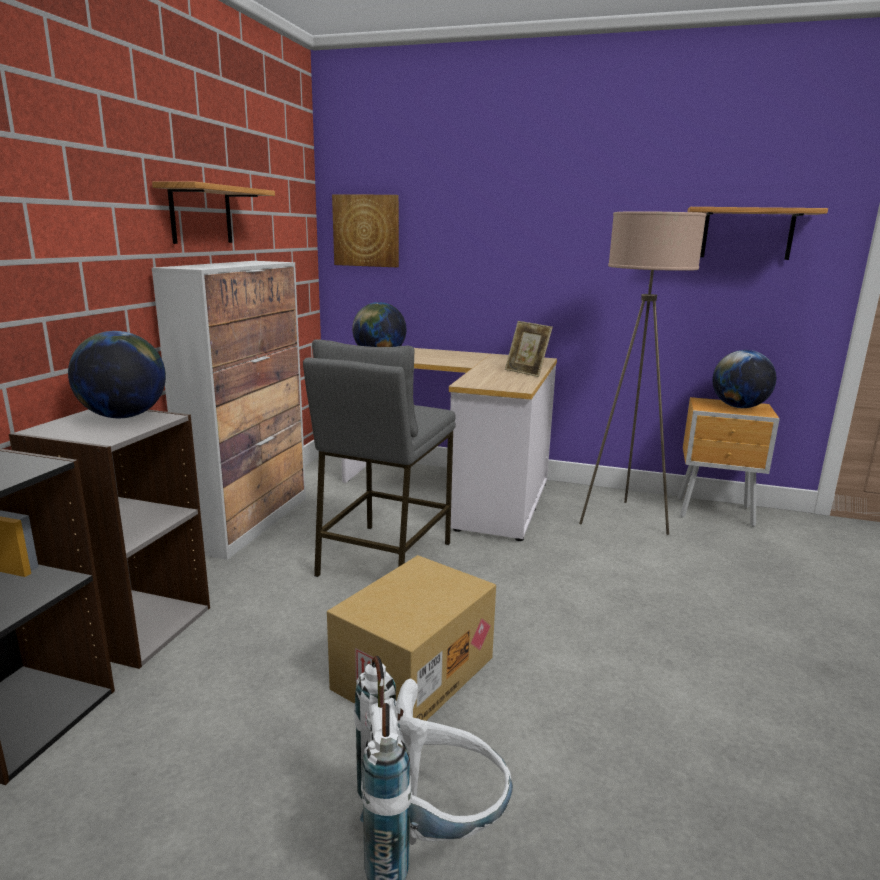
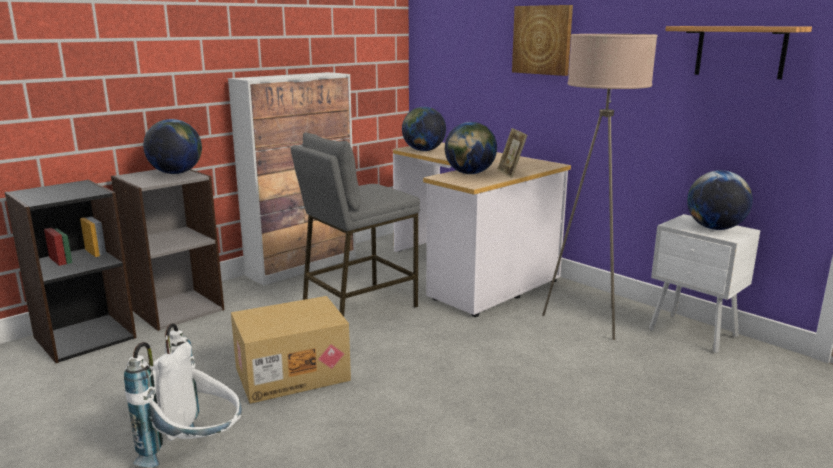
camera: 30 degrees right, 0 degrees up
(201, 215) = (277, 40): shelf -> none
(366, 231) = (438, 47): picture -> picture (542, 40)
(487, 376) = (470, 173): none -> globe
(716, 513) = (694, 334): brown nightstand -> white nightstand

